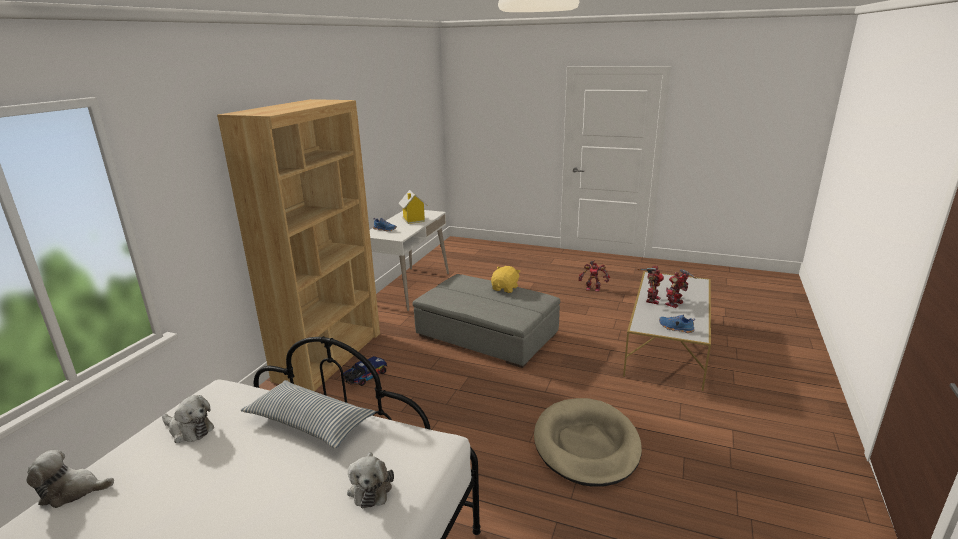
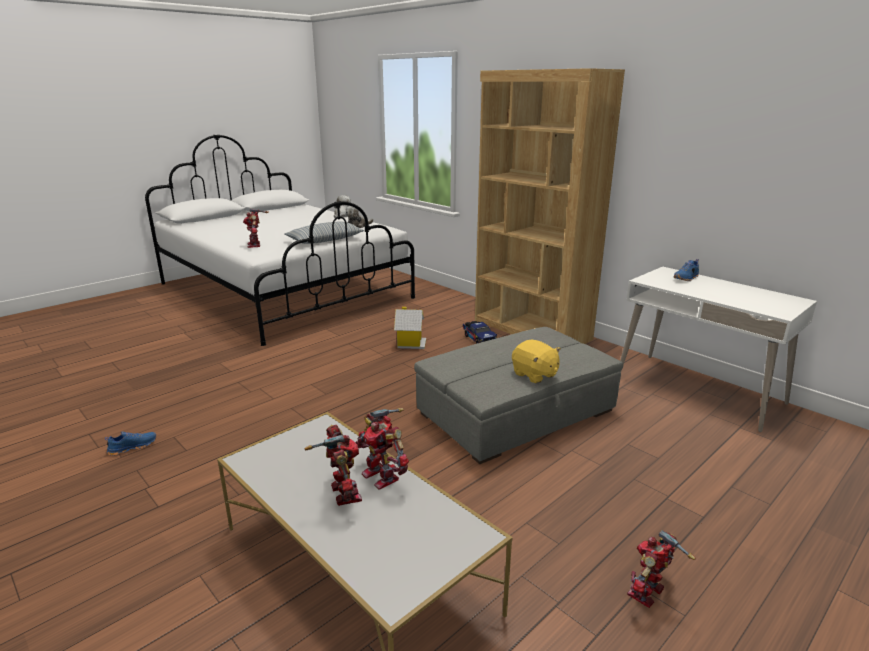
camera: 115 degrees right, 0 degrees up
(370, 487) = (255, 245): plush toy -> toy robot
(413, 220) = (734, 296): toy house -> toy house (410, 343)
(586, 445) = (271, 407): beige dog bed -> none
(675, 328) = (284, 451): blue shoe -> blue shoe (132, 447)

